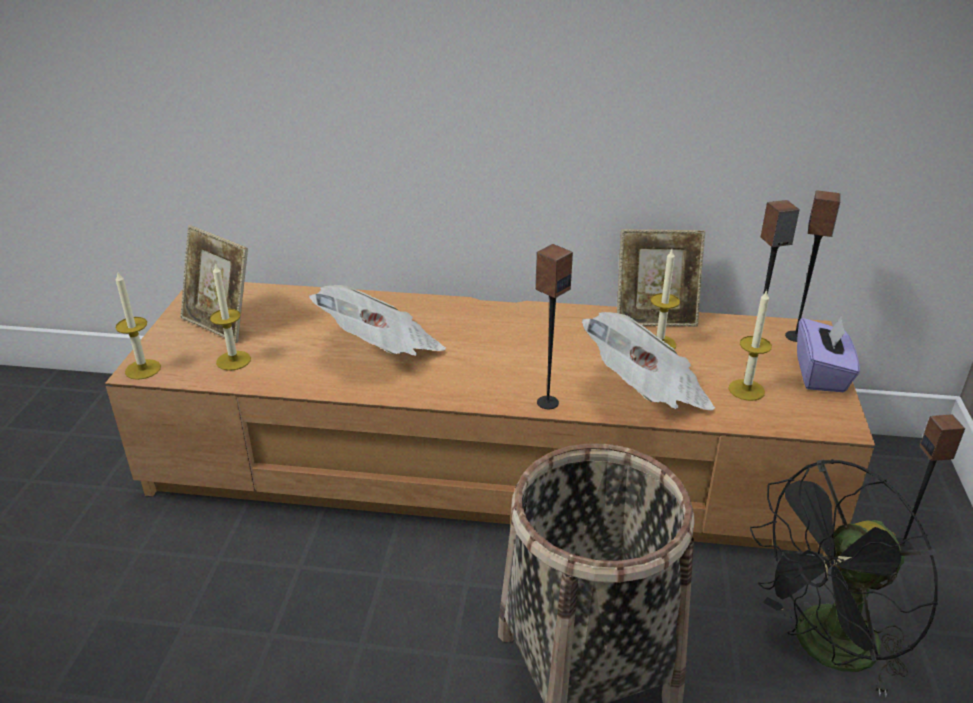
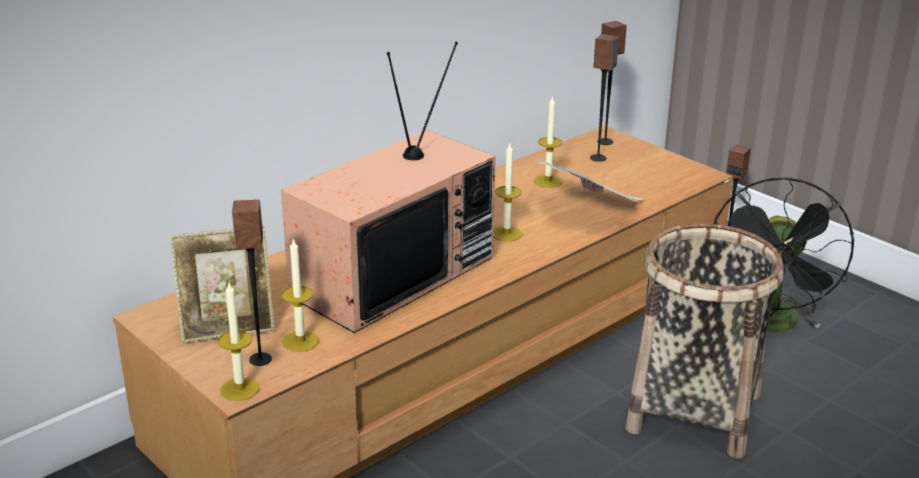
camera: 50 degrees left, 5 degrees down
(382, 349) = (393, 274): newspaper -> television
(547, 402) = (555, 244): speaker -> speaker (260, 359)
(655, 318) = (517, 168): picture frame -> none
(746, 390) = (635, 181): candle -> candle (506, 234)
(821, 374) = (652, 155): purple tissue box -> none

